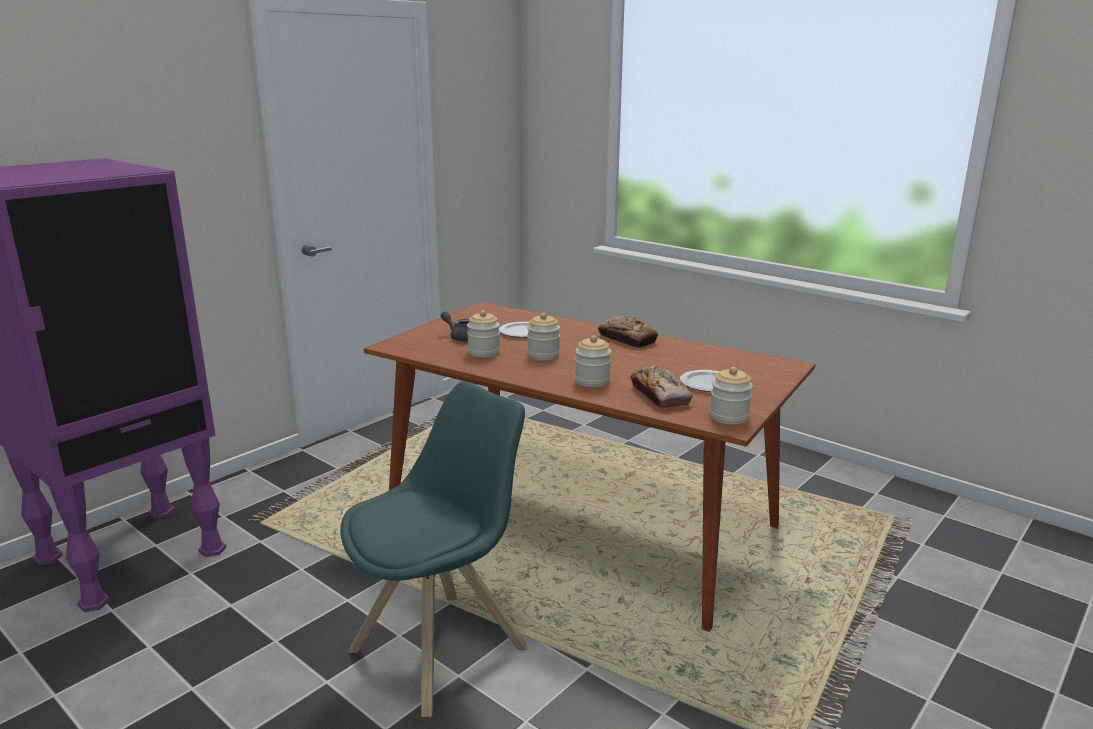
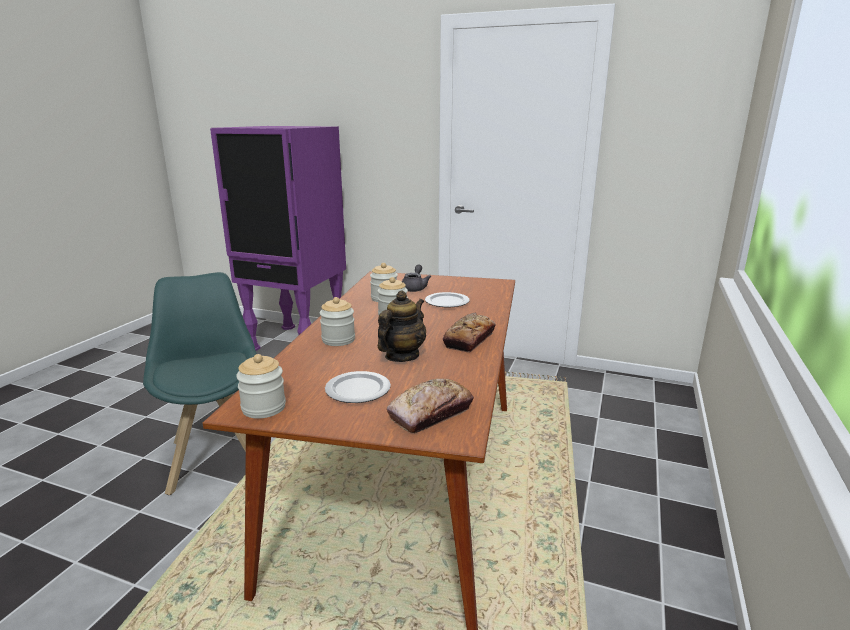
camera: 70 degrees right, 0 degrees up
(441, 649) = (217, 457): turquoise chair -> turquoise chair turned 135 degrees counterclockwise
(648, 363) = (401, 356): none -> teapot
(660, 395) = (314, 370): bread -> bread (431, 413)

